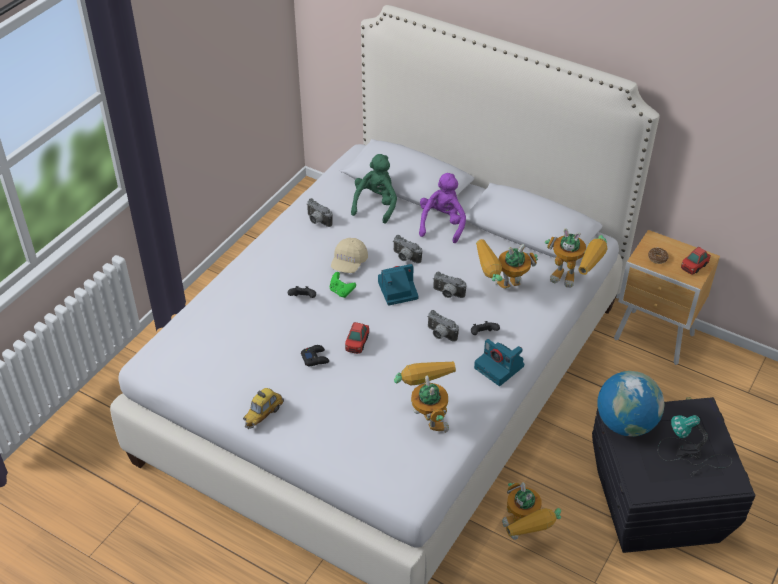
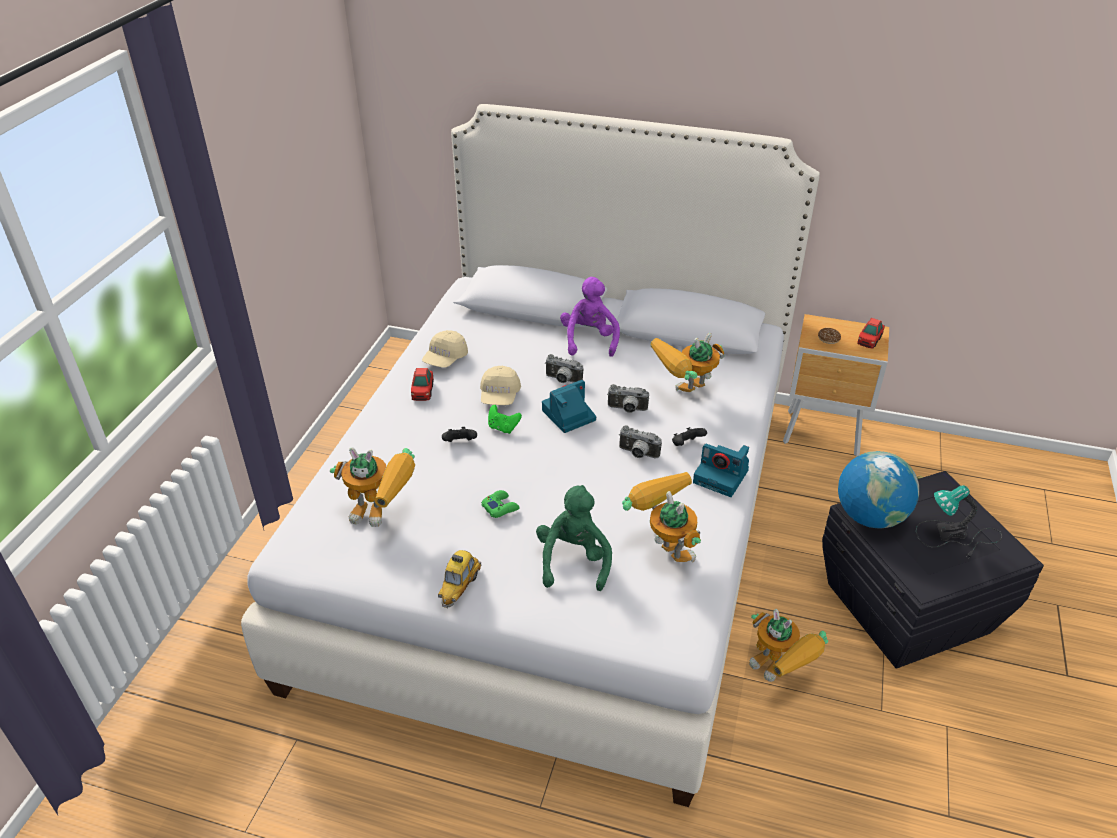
camera: 15 degrees left, 5 degrees down
(315, 358) = (500, 507): black game controller -> green game controller
(317, 221) = (445, 359): camera -> beige cap
(357, 343) = (544, 480): toy car -> toy car (422, 392)
(376, 204) = (506, 332): green plush toy -> green plush toy (574, 560)
(574, 280) = (758, 371): toy robot -> toy robot (383, 514)

